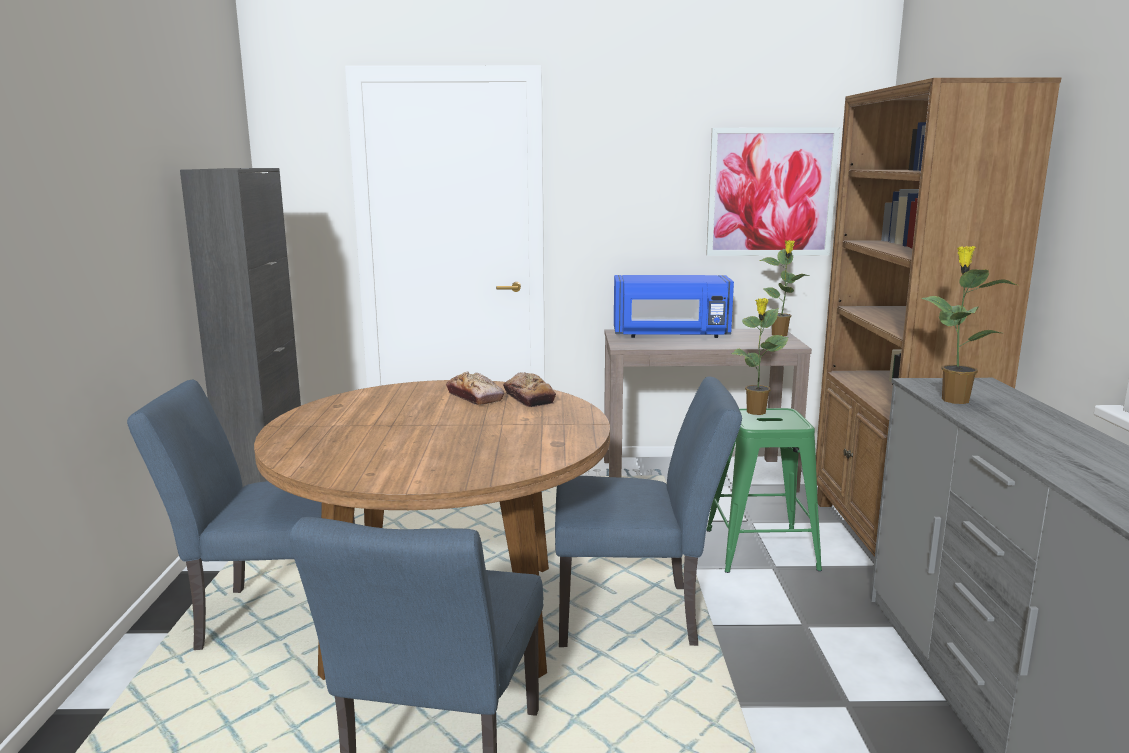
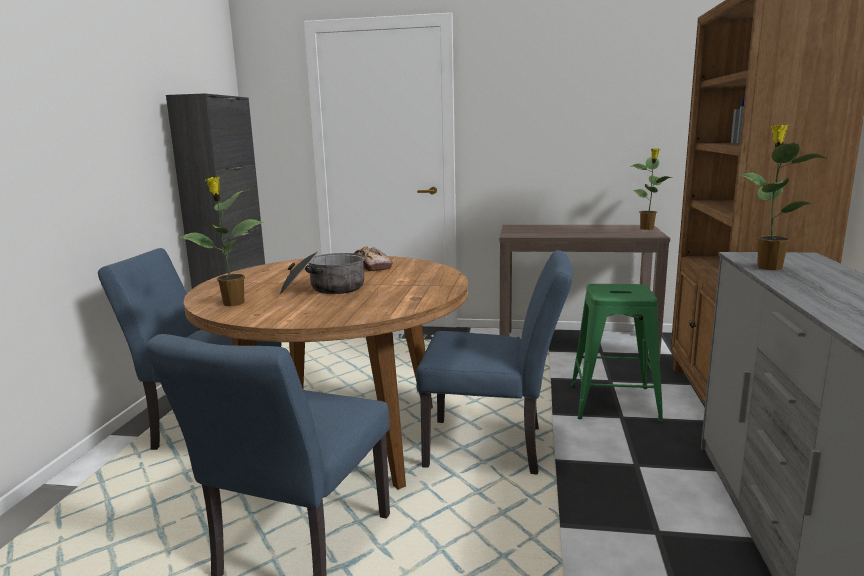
camera: 10 degrees right, 0 degrees up
(435, 434) = (324, 289): none -> cooking pot
(529, 398) = (413, 267): bread -> none
(671, 336) = (554, 229): blue microwave -> none
(756, 412) = (610, 286): potted plant -> potted plant (232, 303)
(771, 192) = (642, 110): picture -> none

